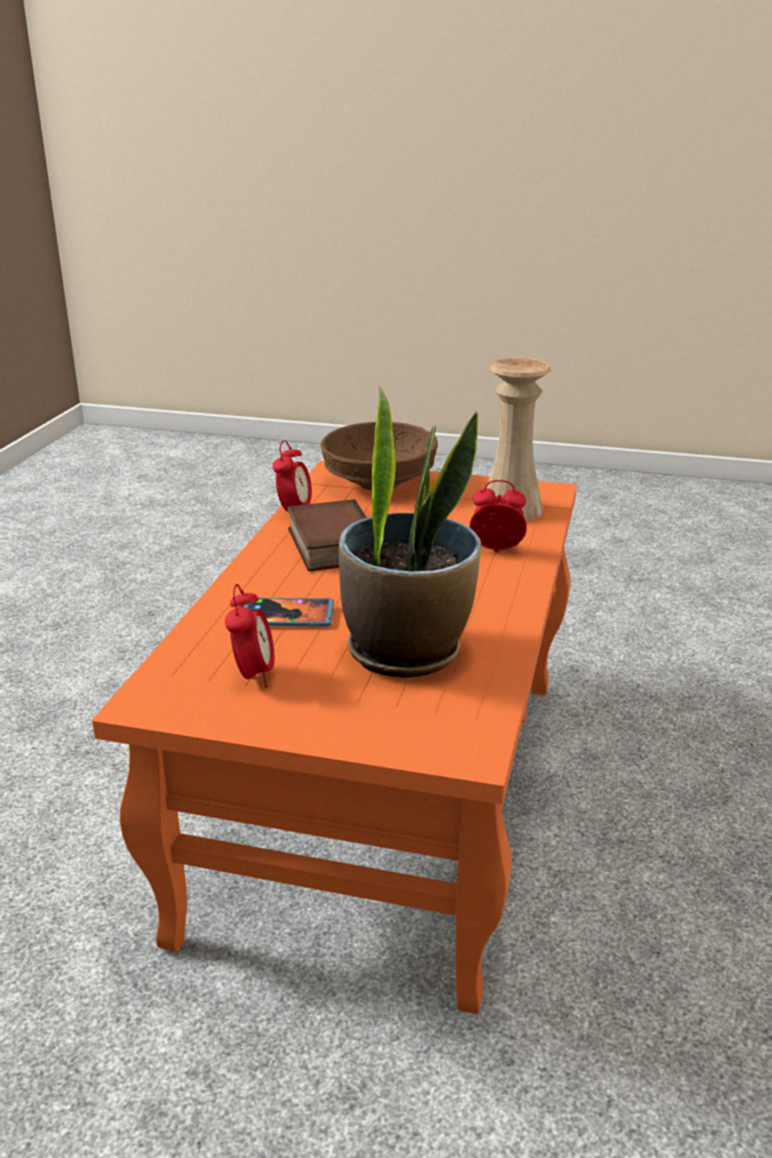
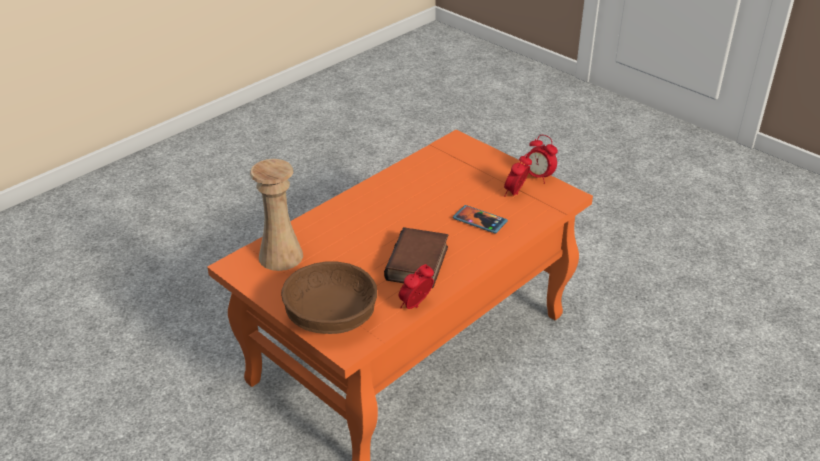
camera: 150 degrees left, 10 degrees up
(406, 650) = (440, 185): potted plant -> none
(496, 550) = (332, 227): alarm clock -> alarm clock (538, 177)

